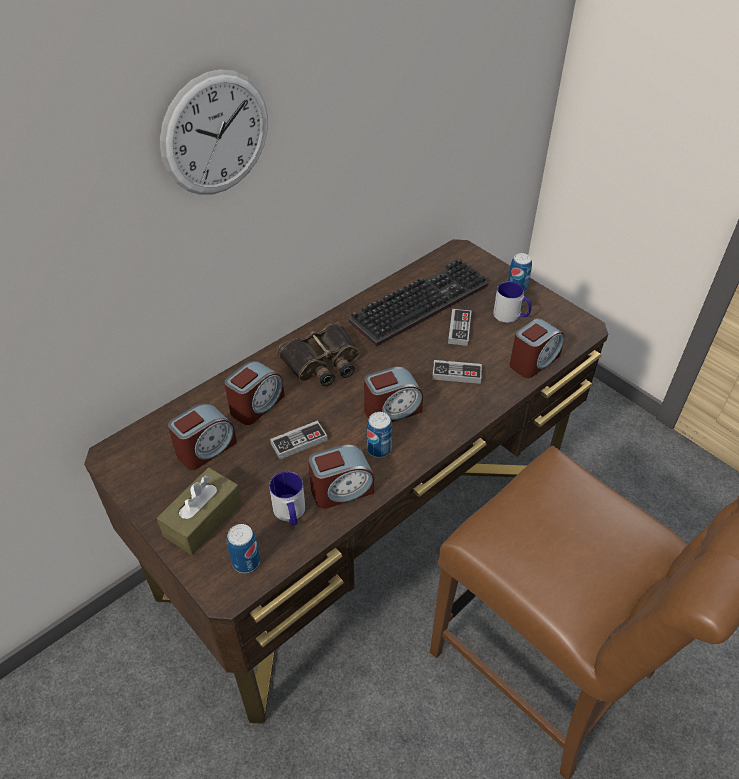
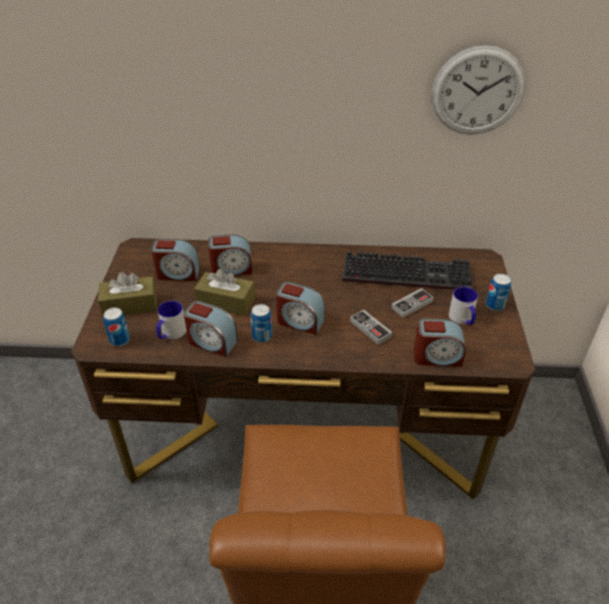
camera: 45 degrees right, 5 degrees down
(216, 134) = (263, 62): wall clock -> wall clock (477, 91)
(299, 442) = (226, 302): game controller -> brown tissue box
(323, 363) = (298, 270): binoculars -> none

